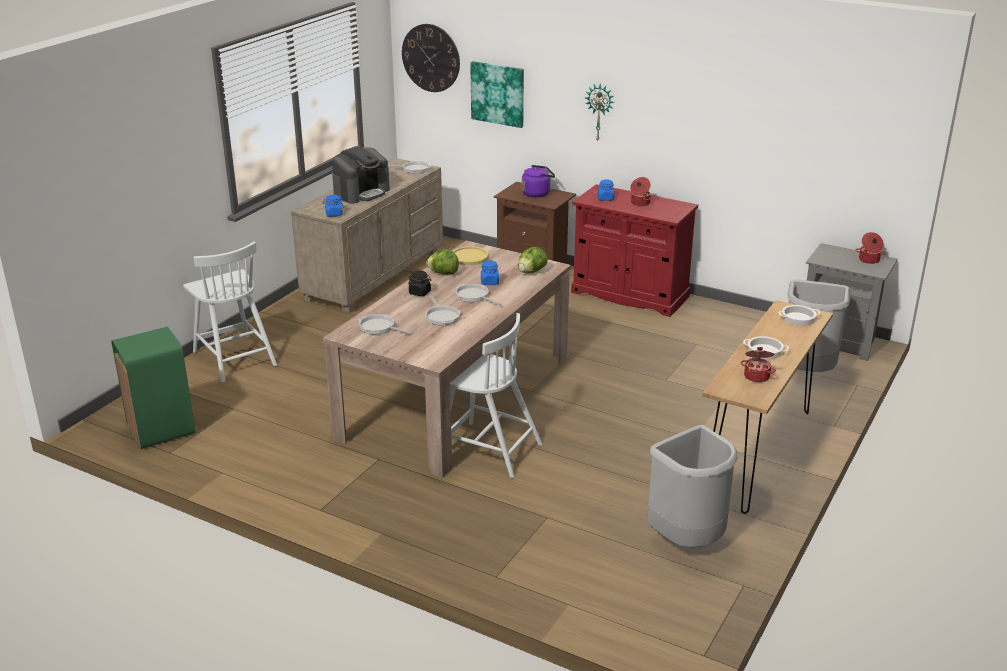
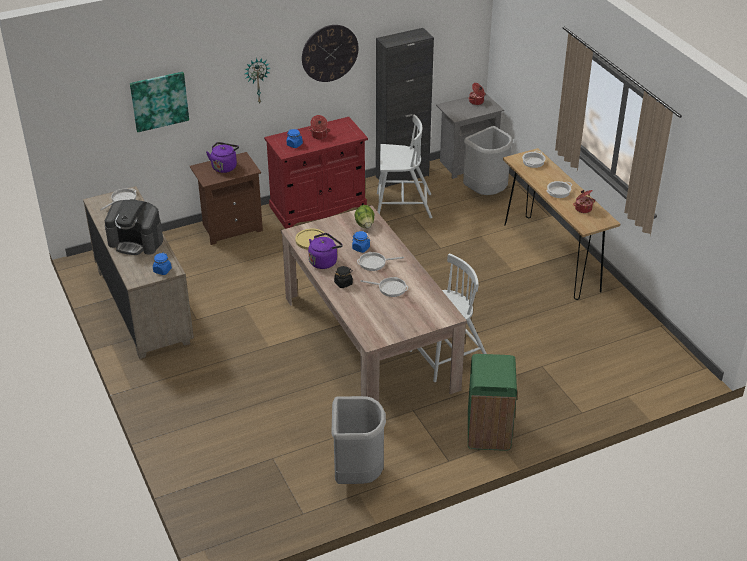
camera: 55 degrees left, 10 degrees up
(160, 430) = (265, 509): green trash can -> green trash can (488, 433)
(234, 358) = (192, 431): white chair -> white chair (402, 206)
(361, 192) = (136, 241): coffee machine -> coffee machine turned 120 degrees clockwise
(379, 327) = (377, 321): frying pan -> none
(431, 58) = (83, 96): wall clock -> wall clock (329, 53)
(443, 273) = (324, 261): lettuce -> purple kettle
(687, 541) = (608, 325): grey trash can -> grey trash can (357, 475)
(752, 316) = (402, 176): none -> black cabinet

